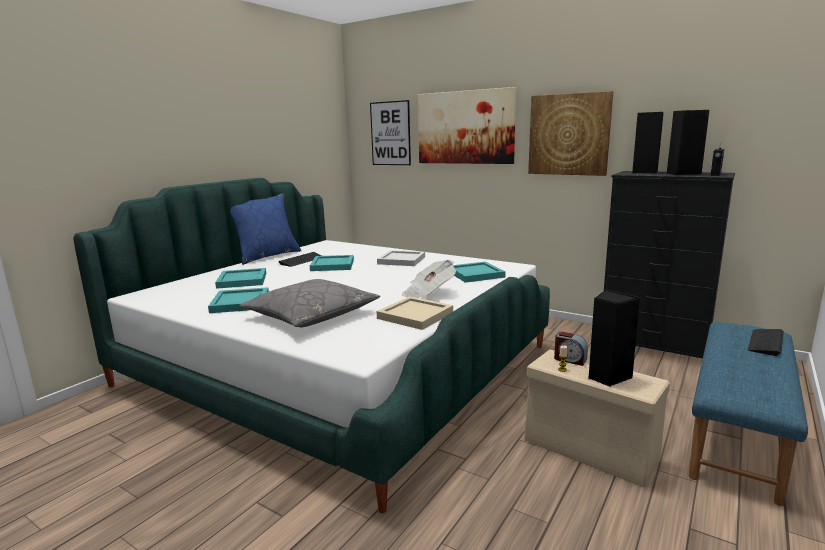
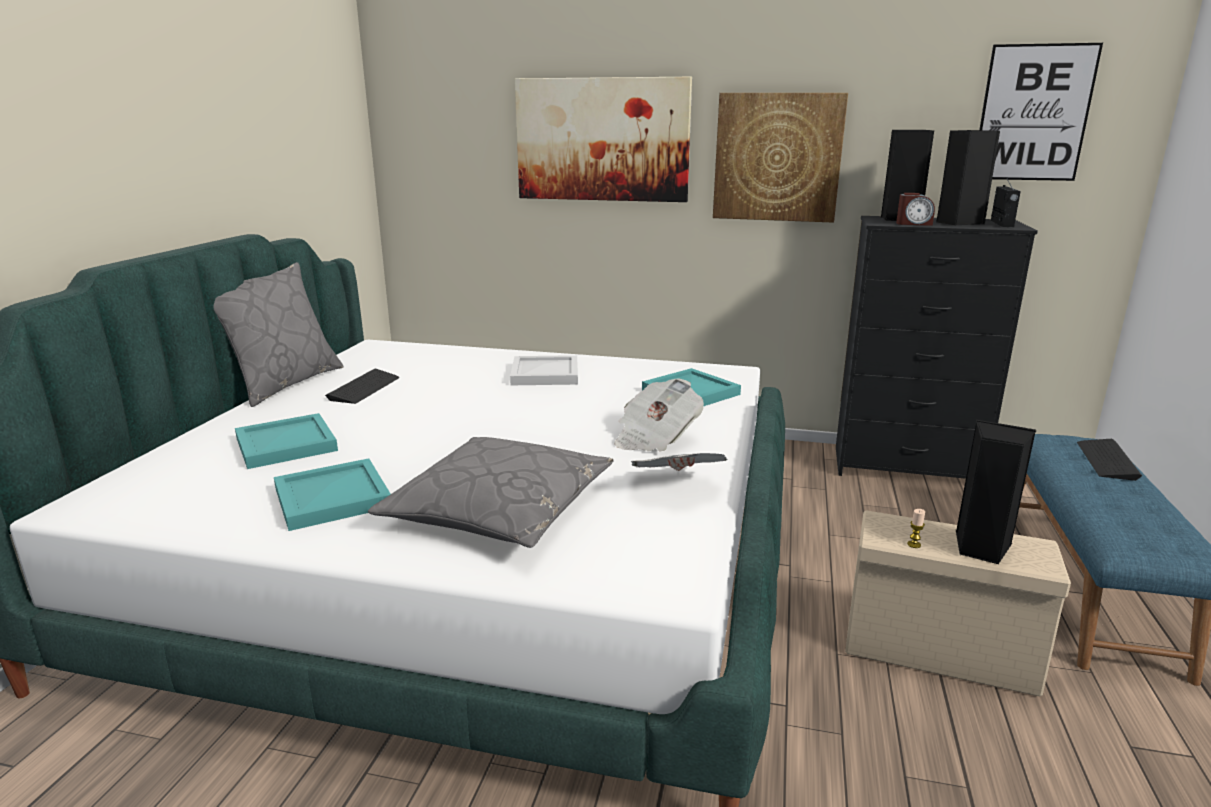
camera: 20 degrees left, 5 degrees up
(267, 256) = (284, 383): blue pillow -> grey pillow
(332, 265) = (431, 394): turquoise tray -> none
(390, 133) = (461, 145): picture -> picture (1033, 113)
(415, 315) = (677, 485): beige tray -> newspaper
(570, 359) = (908, 525): alarm clock -> alarm clock (913, 224)

